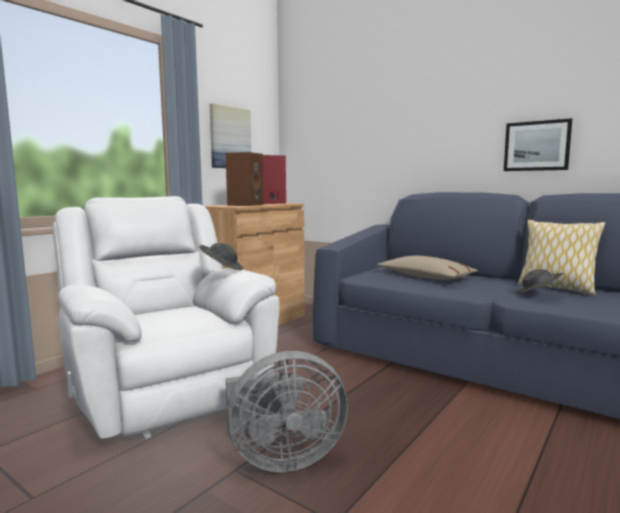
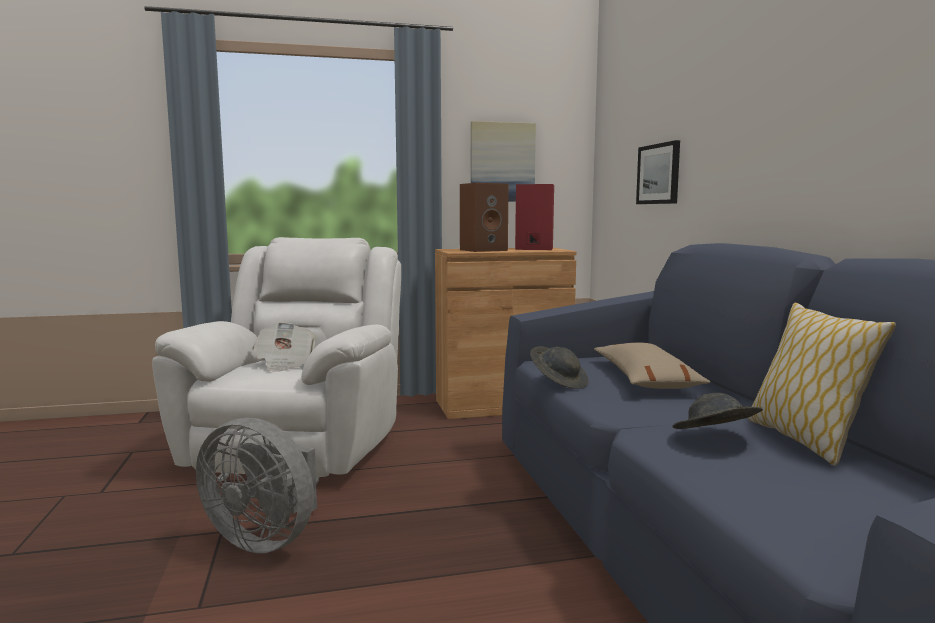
camera: 40 degrees right, 0 degrees up
(171, 313) = (285, 363): none -> newspaper
(222, 269) = (345, 324): grey hat -> grey hat (559, 382)
(536, 146) = (870, 160): picture -> picture (659, 174)

